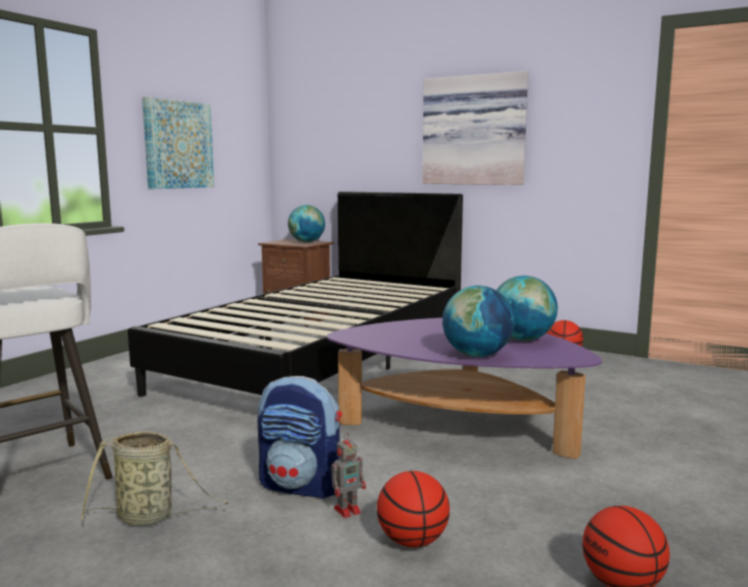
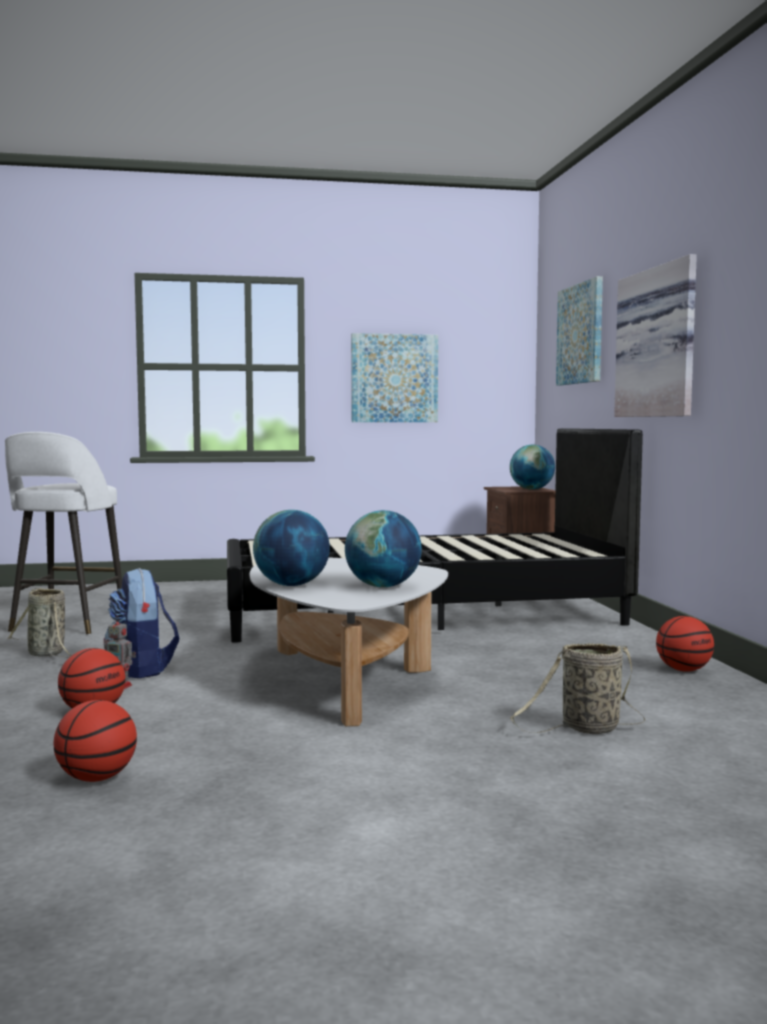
camera: 50 degrees right, 5 degrees down
(352, 115) = (580, 334): none -> picture
(458, 427) = (343, 679): purple coffee table -> white coffee table
(648, 406) = (586, 729): none -> basket

